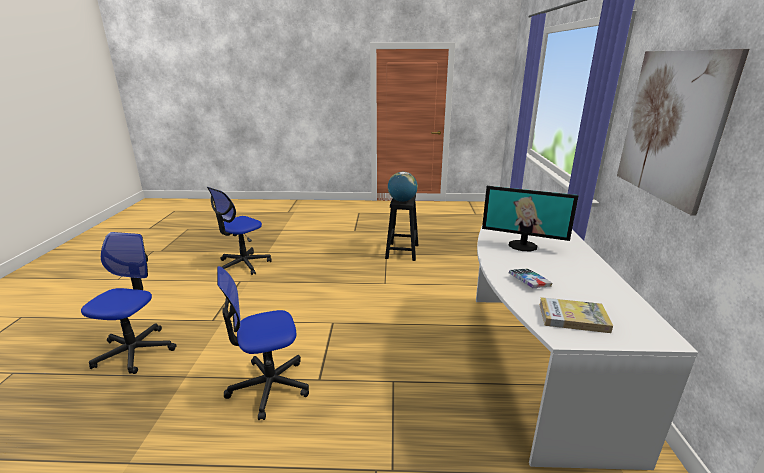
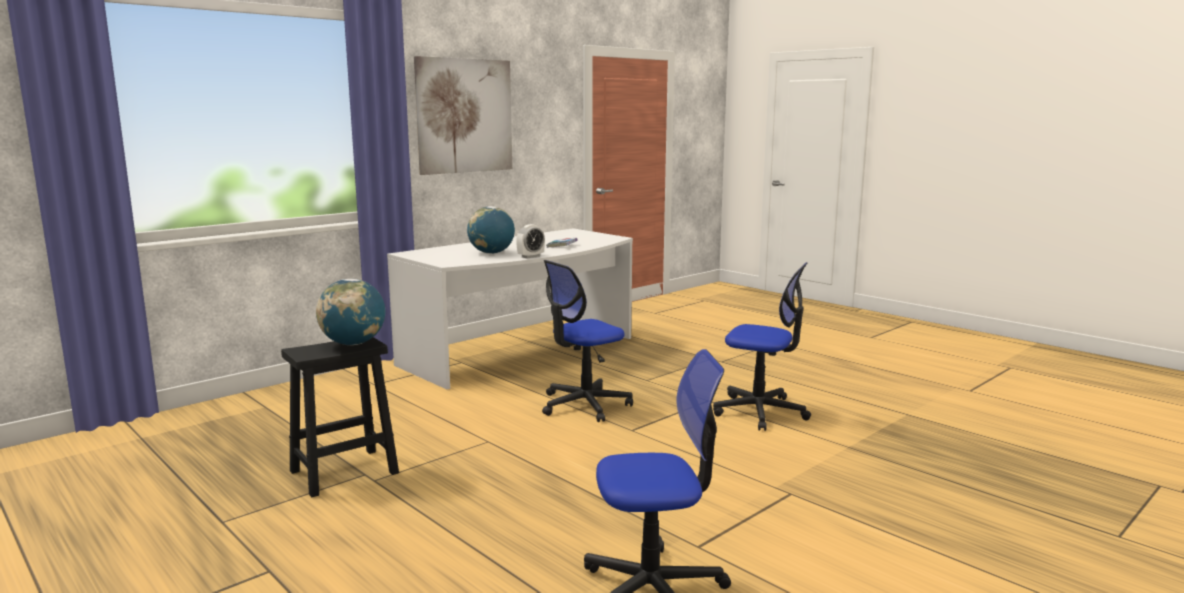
camera: 135 degrees left, 10 degrees down
(135, 351) = (920, 495): office chair -> office chair (584, 405)
(487, 251) = (531, 256): none -> alarm clock
(523, 245) = (491, 253): monitor -> globe
(573, 317) = (589, 238): book -> none

